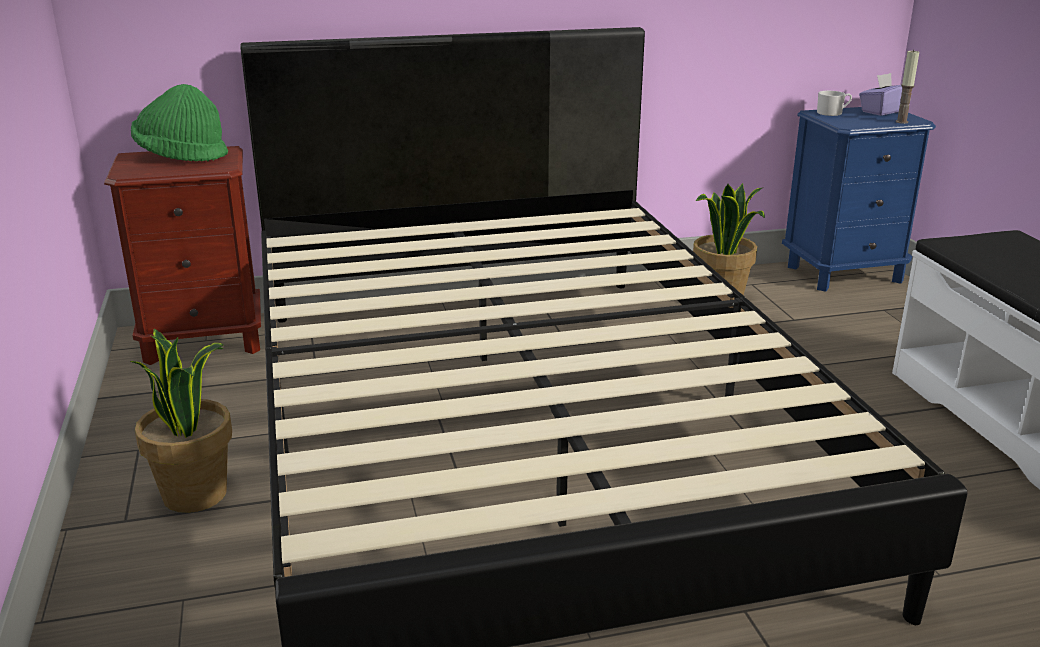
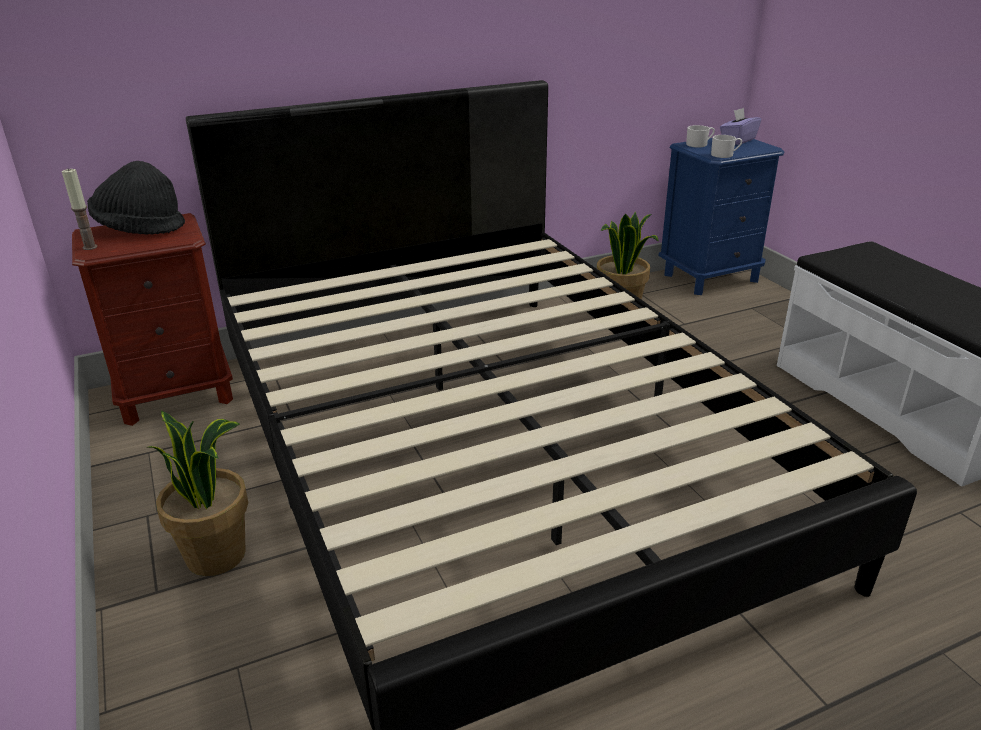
camera: 10 degrees left, 5 degrees up
(181, 156) = (140, 229): green hat -> black hat
(858, 125) = (725, 155): none -> white mug
(901, 122) = (758, 150): candle -> candle (90, 247)

